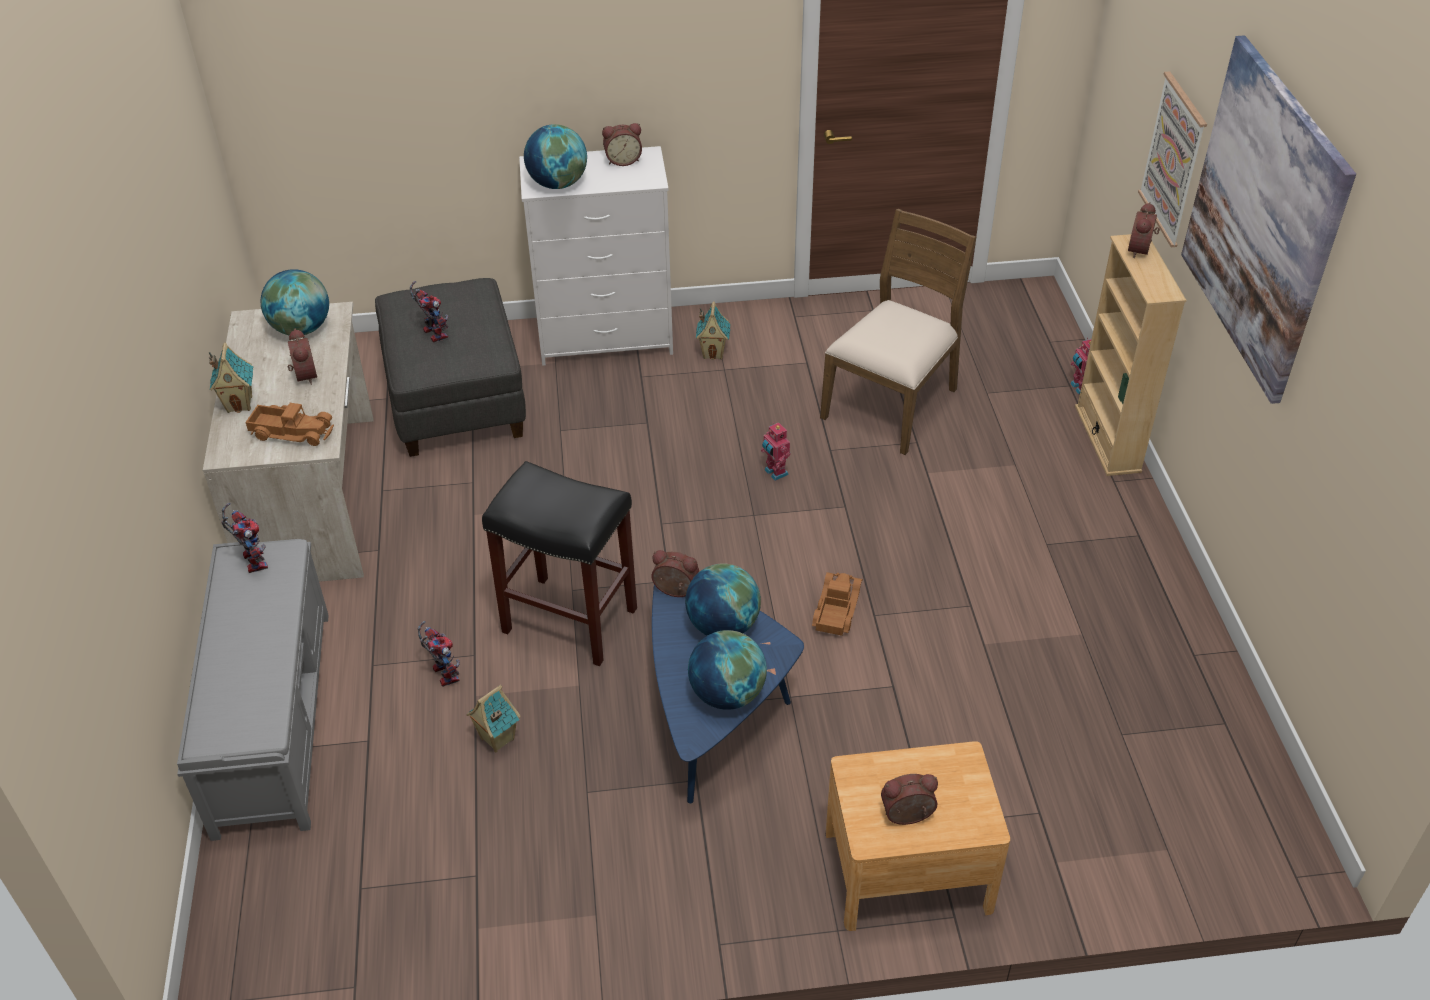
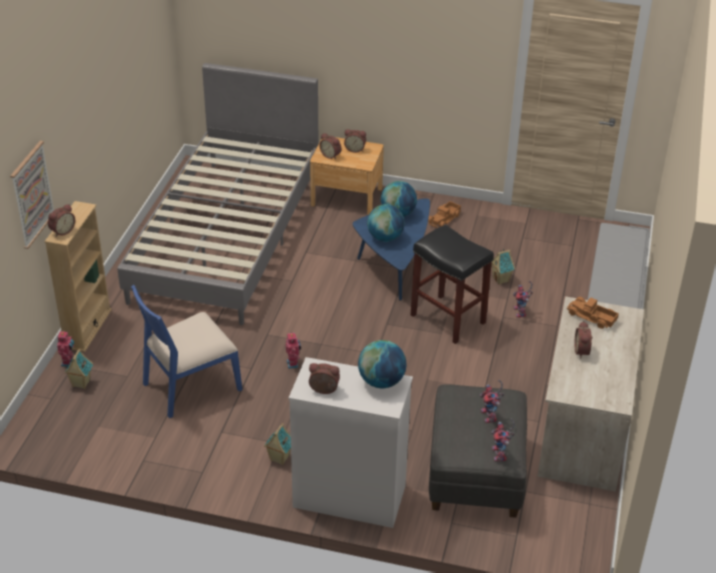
camera: 160 degrees left, 5 degrees down
(240, 404) = (623, 343): toy house -> toy house (80, 383)
(252, 560) = (617, 301): toy robot -> toy robot (501, 455)
(301, 329) = (582, 386): globe -> none
(675, 591) = (400, 257): alarm clock -> alarm clock (331, 155)
(835, 609) = (309, 288): toy truck -> toy truck (444, 219)
(892, 404) = (190, 386): brown chair -> blue chair
(1059, 673) = (227, 237): none -> grey bed
(1262, 218) = (78, 101): picture -> none

